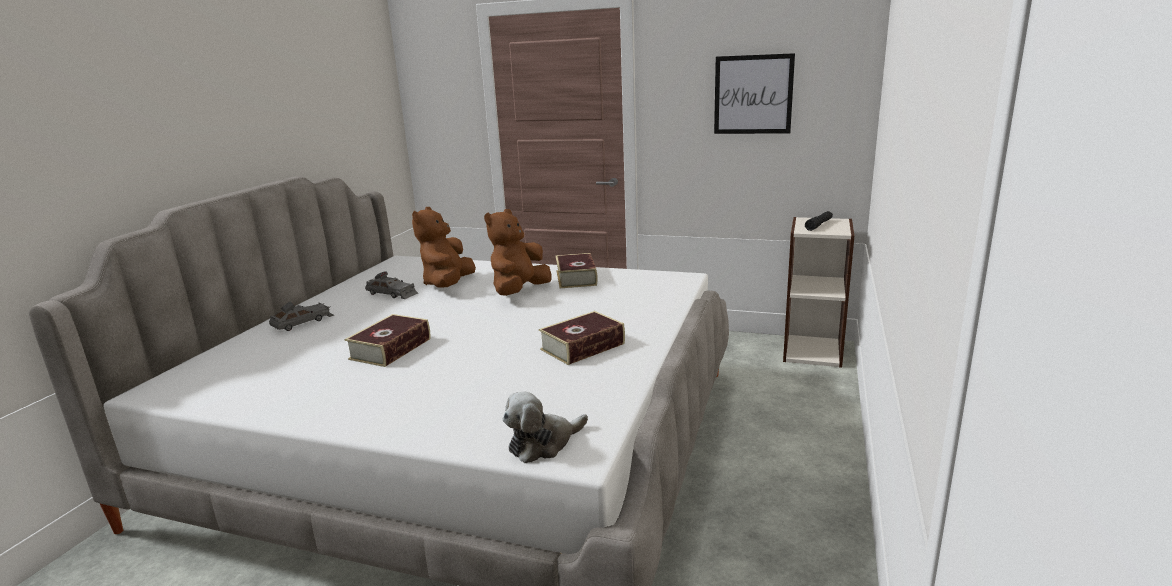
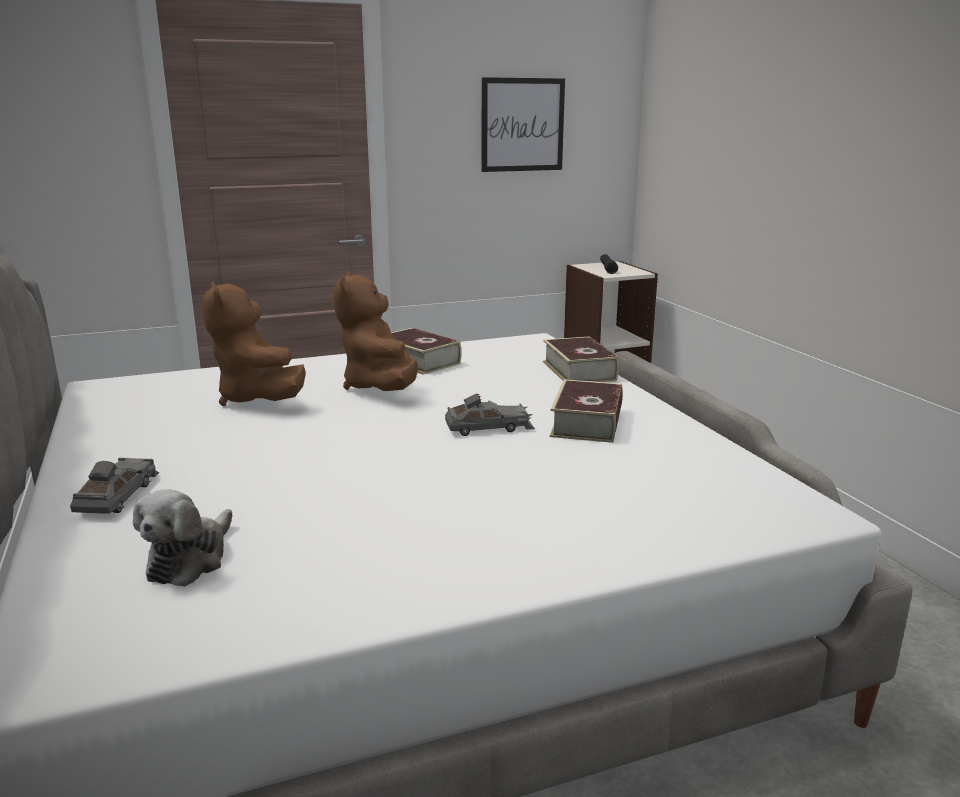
camera: 40 degrees left, 0 degrees up
(390, 349) = (359, 487): book -> book (579, 371)
(392, 293) = (191, 426): grey toy car -> grey toy car (489, 427)
(543, 444) = (762, 516): plush toy -> plush toy (190, 559)

